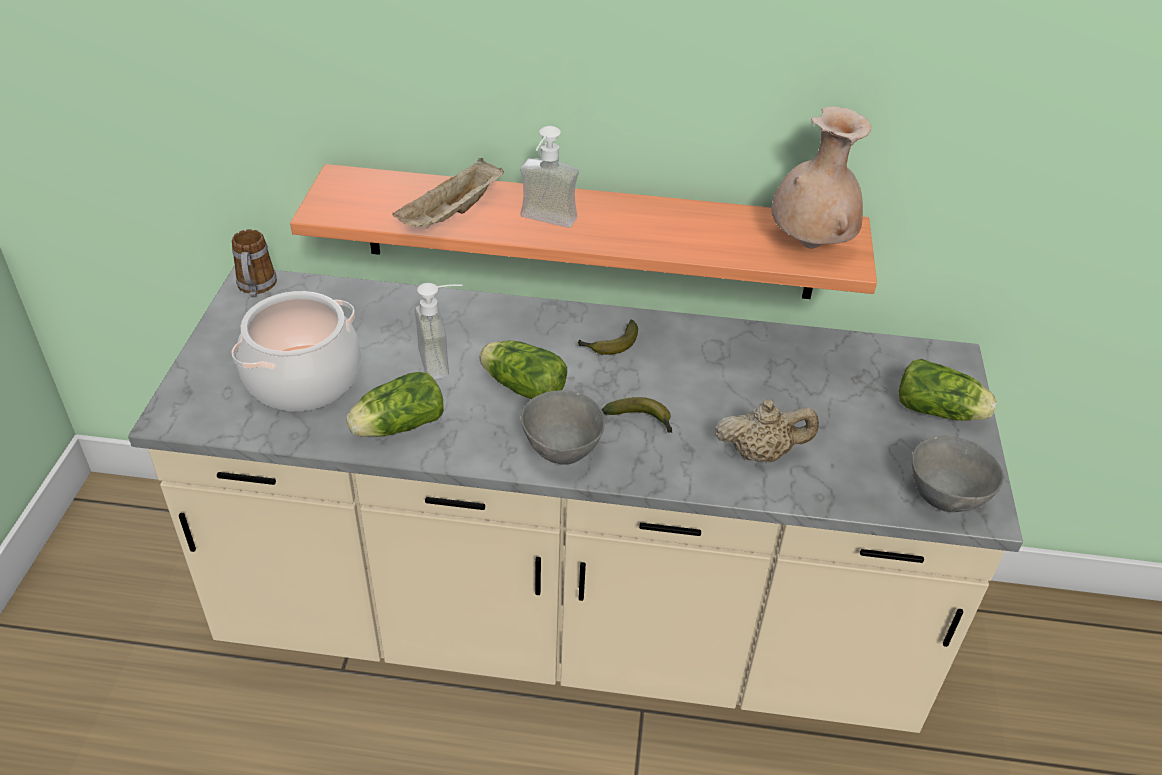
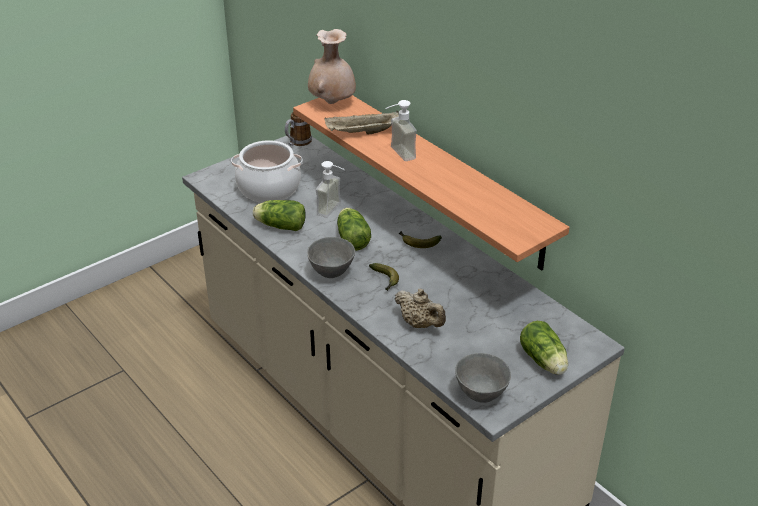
camera: 45 degrees right, 5 degrees down
(810, 244) = (512, 223): beige vase -> beige vase (332, 102)

